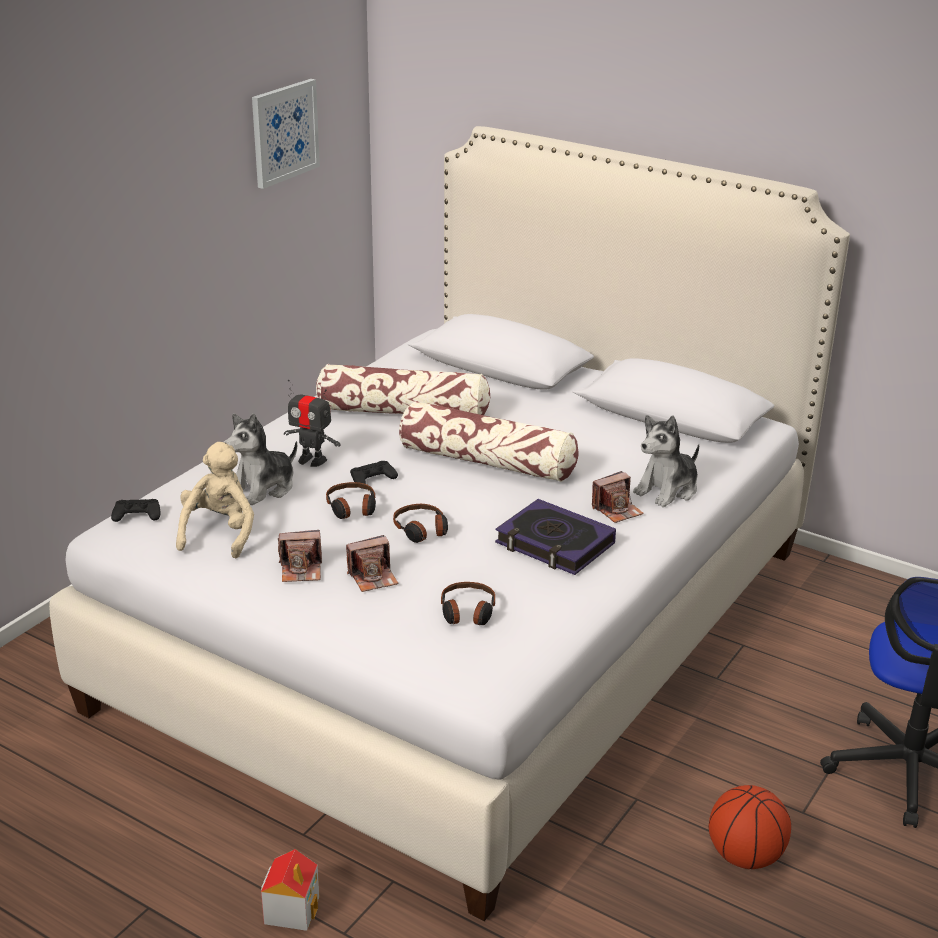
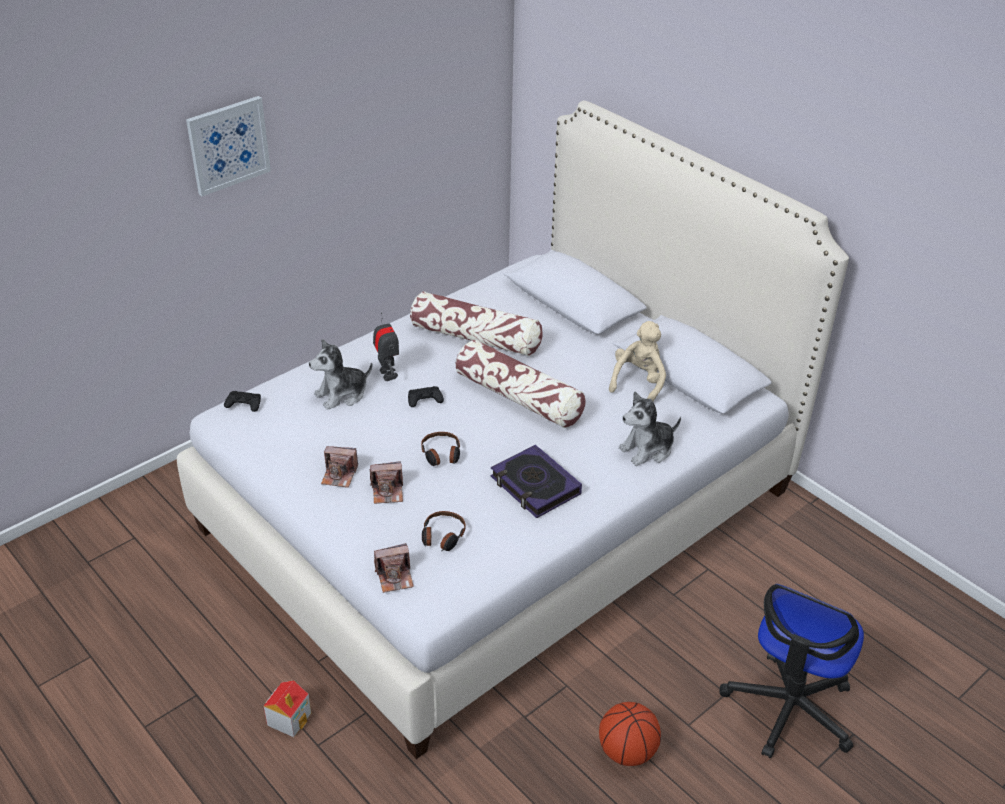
camera: 15 degrees right, 10 degrees up
(219, 533) = (295, 431): beige plush toy -> beige plush toy (638, 382)
(284, 132) = (426, 89): picture -> picture (228, 145)
(312, 460) = (388, 374): toy robot -> toy robot turned 150 degrees counterclockwise
(352, 508) = (397, 425): headphones -> none
(617, 510) = (598, 462): camera -> camera (395, 577)

